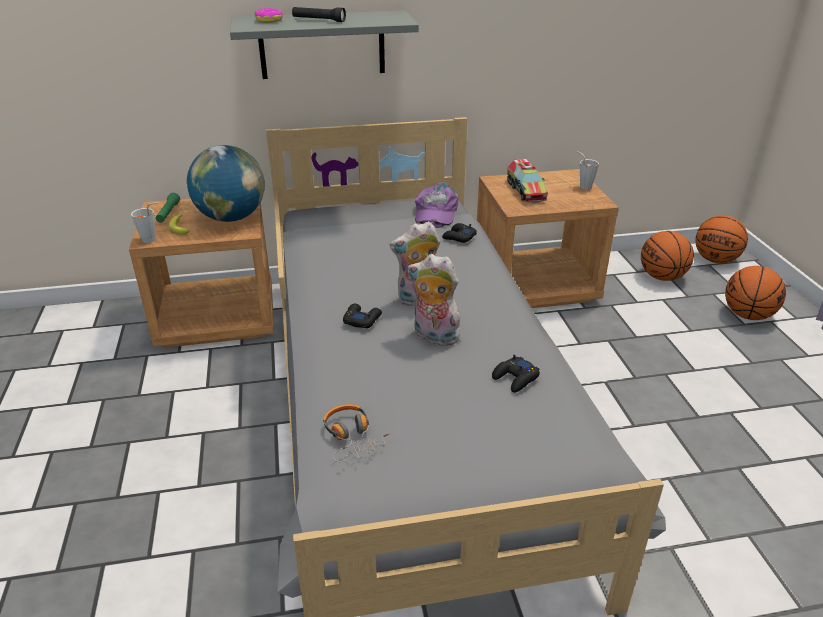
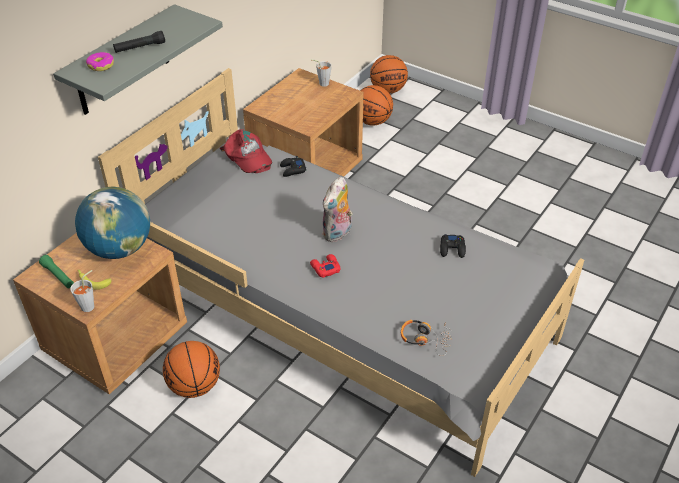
camera: 45 degrees left, 10 degrees up
(362, 320) = (325, 268): black game controller -> red game controller
(433, 337) = (380, 252): plush toy -> none
(435, 212) = (247, 157): purple cap -> red cap
(526, 191) = (292, 106): toy truck -> none
(747, 315) = (444, 125): basketball -> basketball (194, 386)

